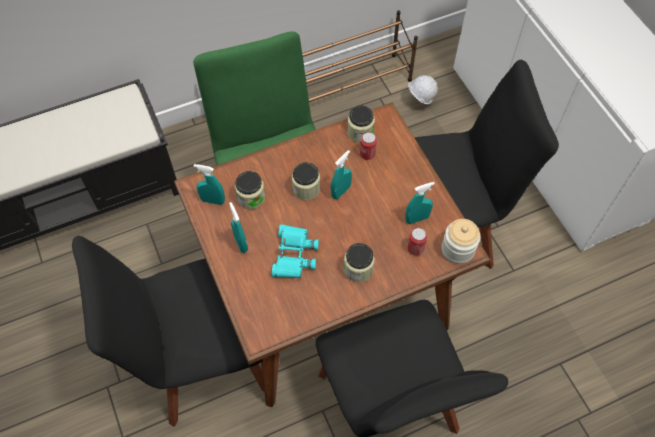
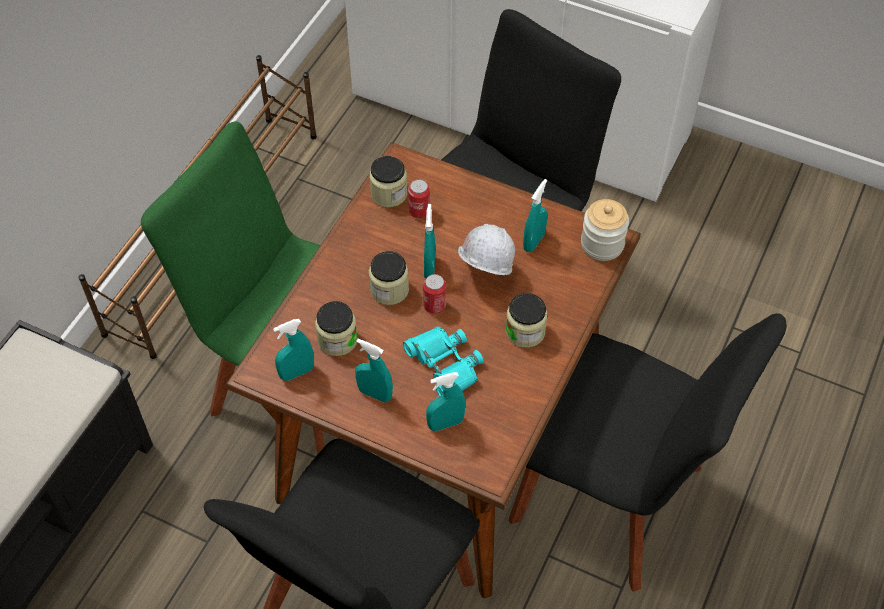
camera: 40 degrees left, 5 degrees down
(261, 289) = (445, 423): none -> turquoise spray bottle
(415, 248) = (561, 272): can -> can (434, 306)
(419, 100) = (346, 153): white hard hat -> white hard hat (483, 274)

